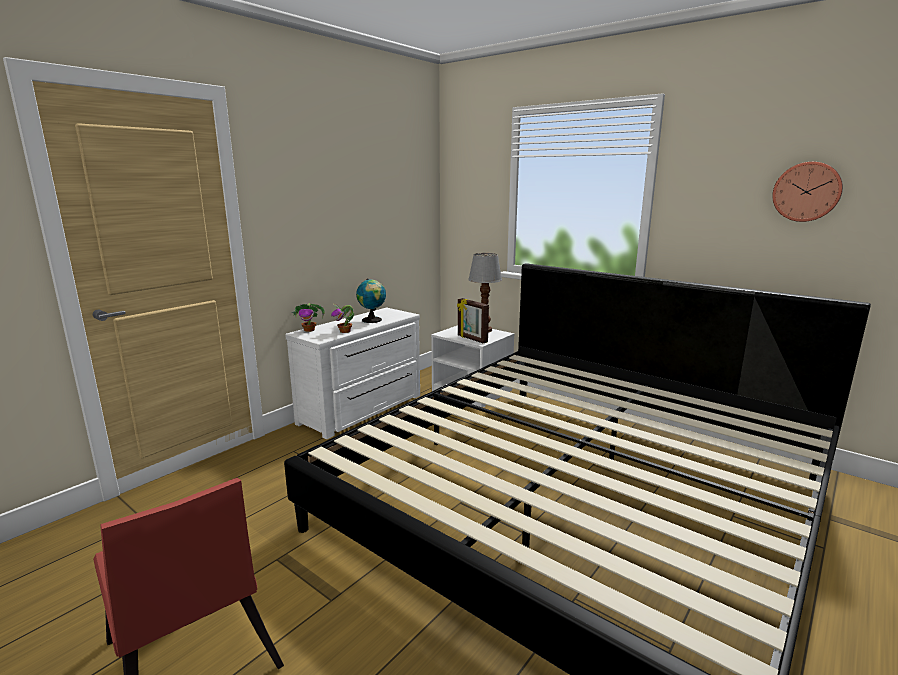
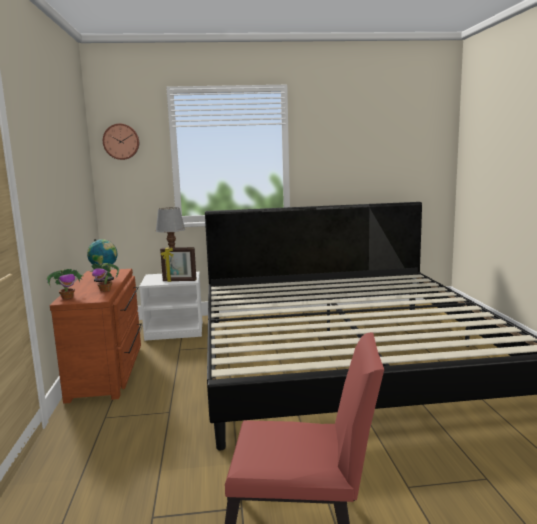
camera: 45 degrees left, 5 degrees down
(363, 410) = (109, 371): white dresser -> brown dresser
(806, 191) = (374, 145): wall clock -> wall clock (121, 141)

